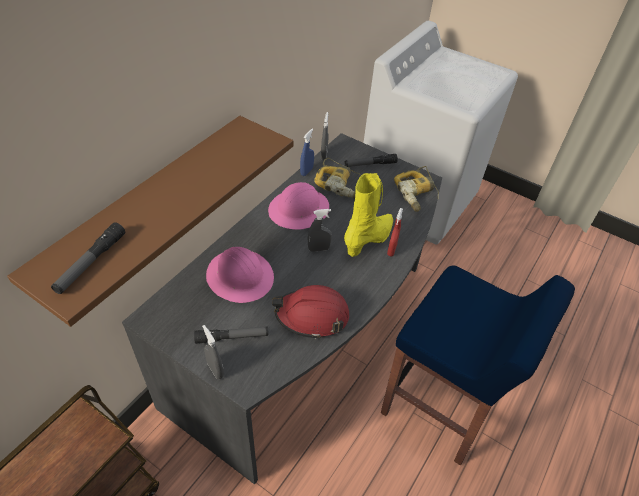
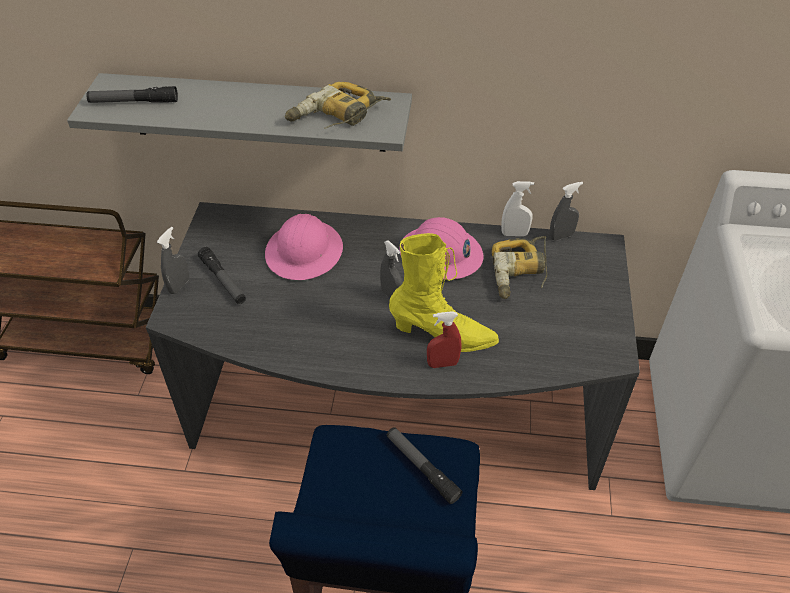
camera: 65 degrees right, 0 degrees up
(148, 207) = (257, 113): brown shelf -> grey shelf
(306, 171) = (514, 234): blue spray bottle -> white spray bottle
(312, 316) = (287, 329): red hard hat -> none
(370, 164) = (587, 286): flashlight -> flashlight (422, 468)
(417, 193) = (576, 355): power drill -> power drill (337, 117)

